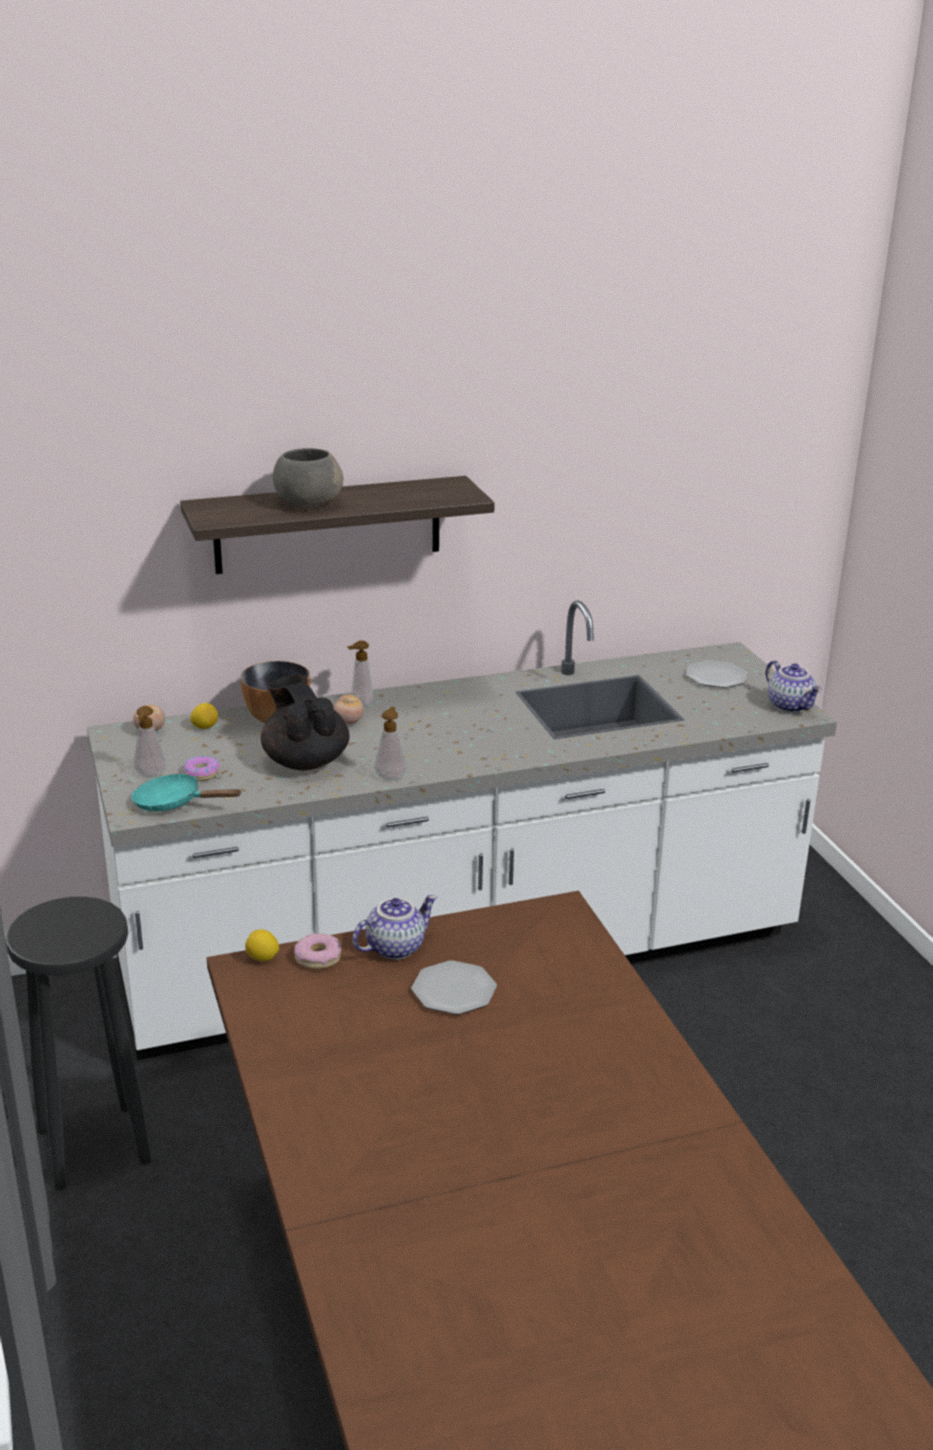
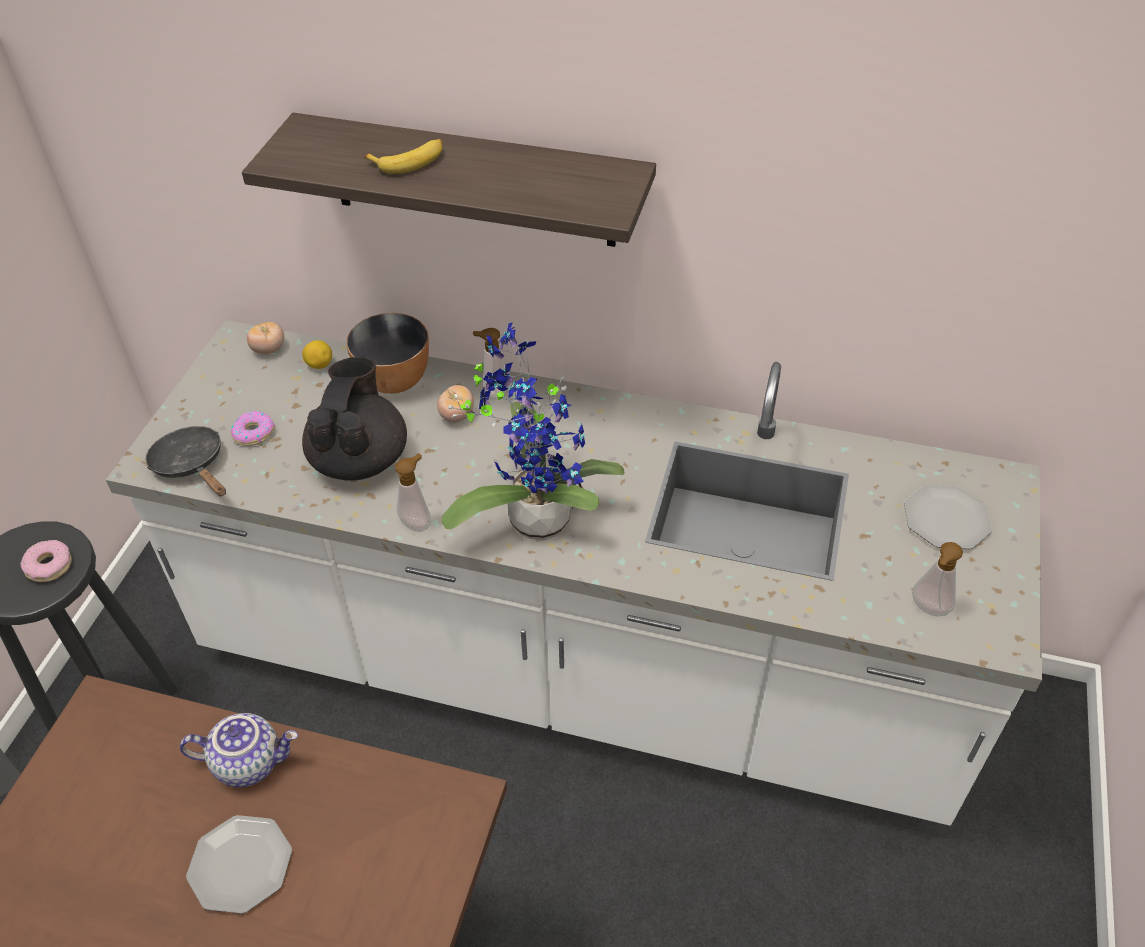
camera: 35 degrees right, 20 degrees up
(150, 775) = (209, 414): soap dispenser -> soap dispenser (928, 610)
(174, 803) = (192, 465): turquoise frying pan -> black frying pan
(262, 958) = (125, 706): lemon -> none
(307, 503) = (409, 161): grey bowl -> banana
(318, 958) = (170, 735): donut -> donut (49, 566)
(467, 749) = (534, 514): none -> potted plant
(791, 706) = (1002, 618): teapot -> none

